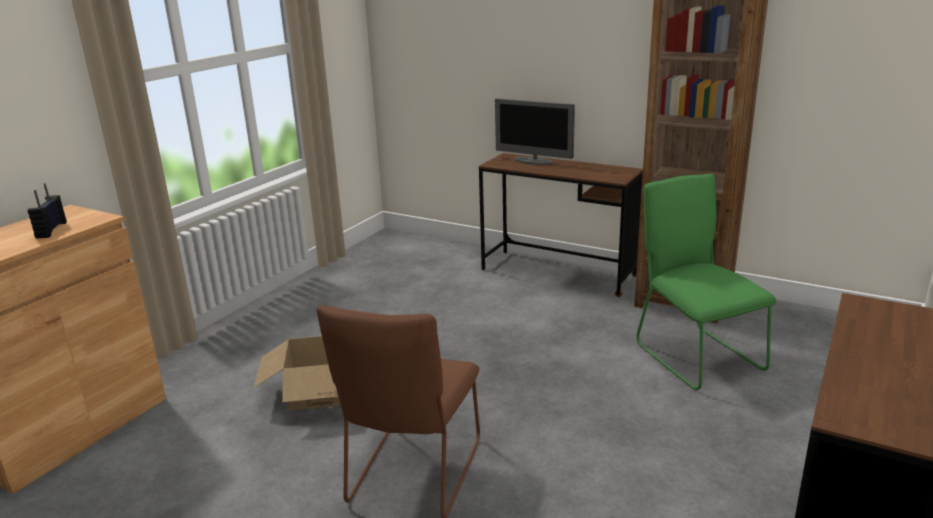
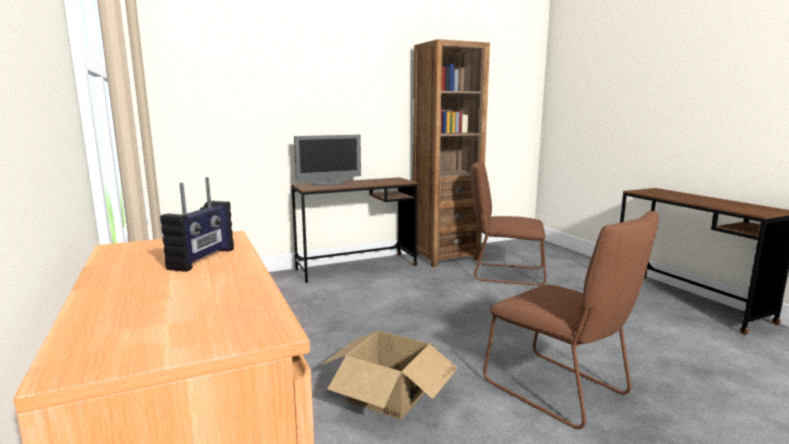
camera: 55 degrees left, 10 degrees down
(51, 230) = (203, 259): radio -> radio turned 105 degrees counterclockwise
(694, 354) = (505, 274): green chair -> brown chair

